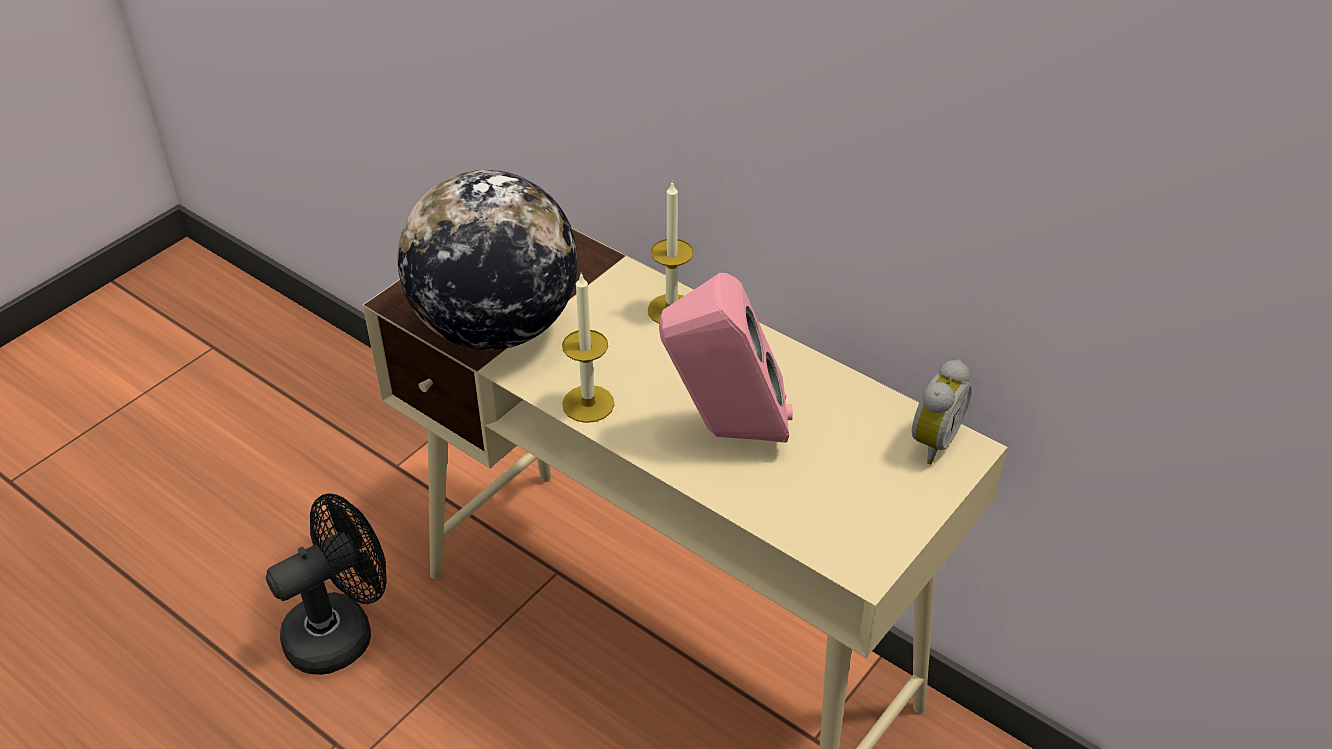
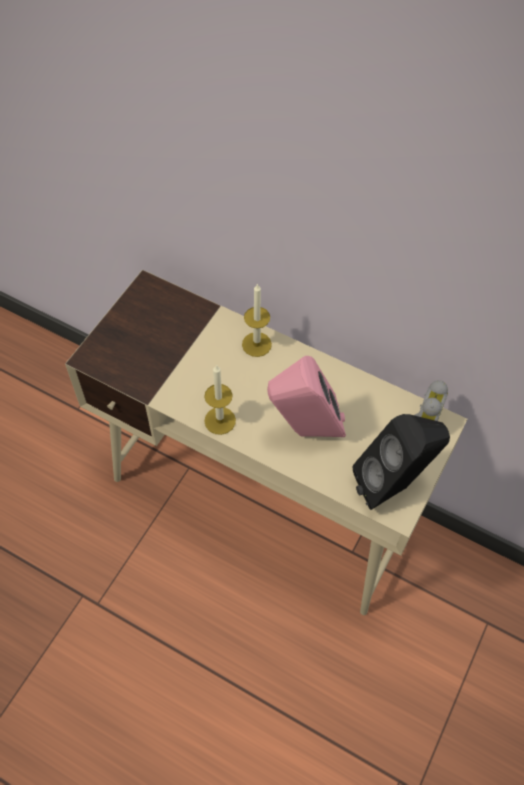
camera: 10 degrees left, 15 degrees up
(341, 631) = (69, 523): black fan -> none
(495, 327) = (152, 371): globe -> none
(861, 526) = (393, 485): none -> black speaker

